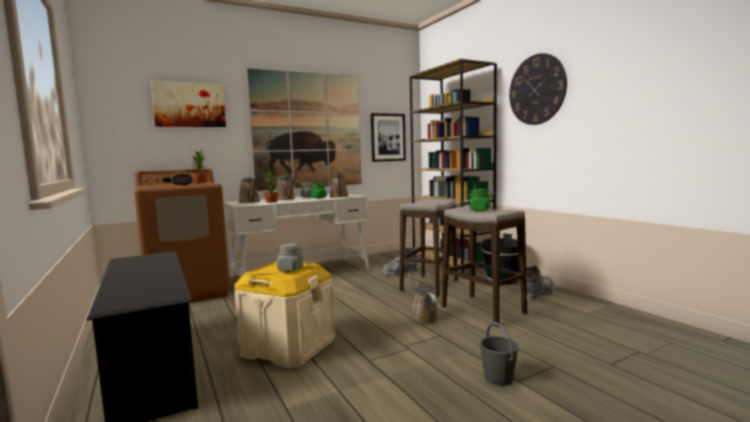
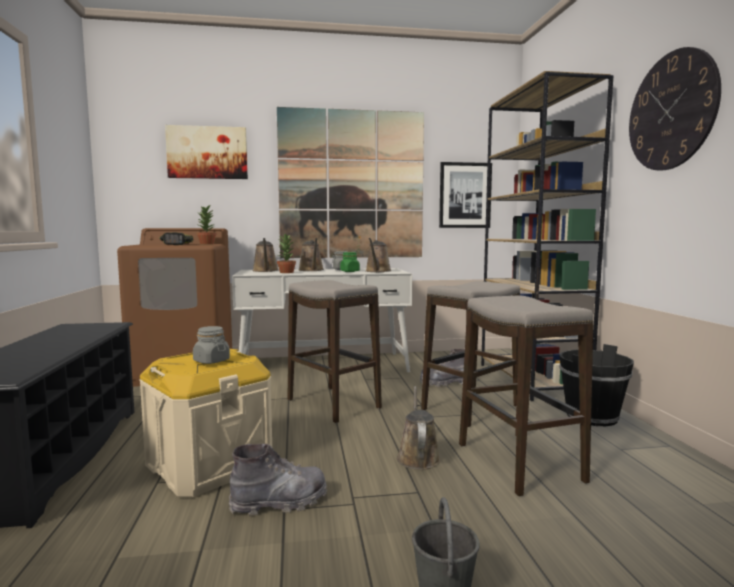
camera: 20 degrees right, 0 degrees up
(336, 297) = (333, 404): none -> stool
(480, 210) = (520, 303): green jar -> none
(537, 294) = (635, 451): grey boot -> grey boot (280, 502)

